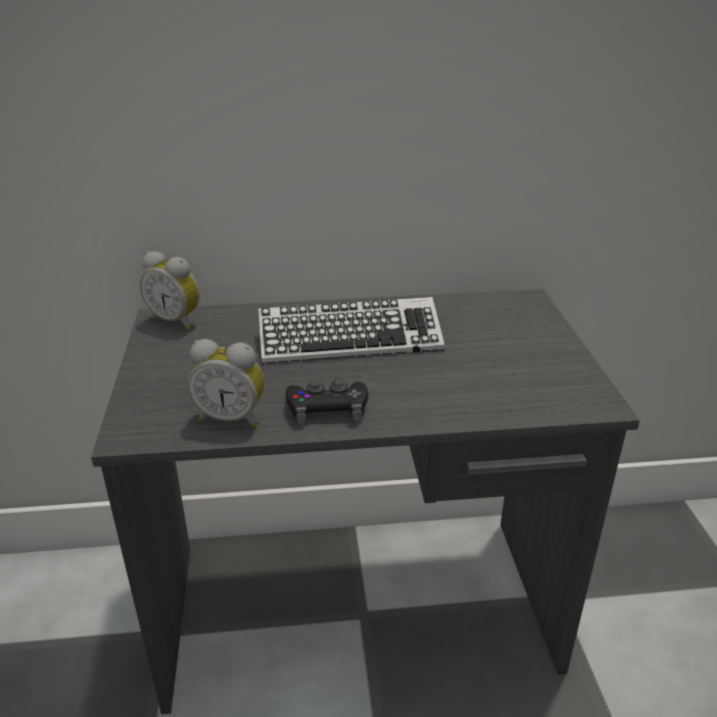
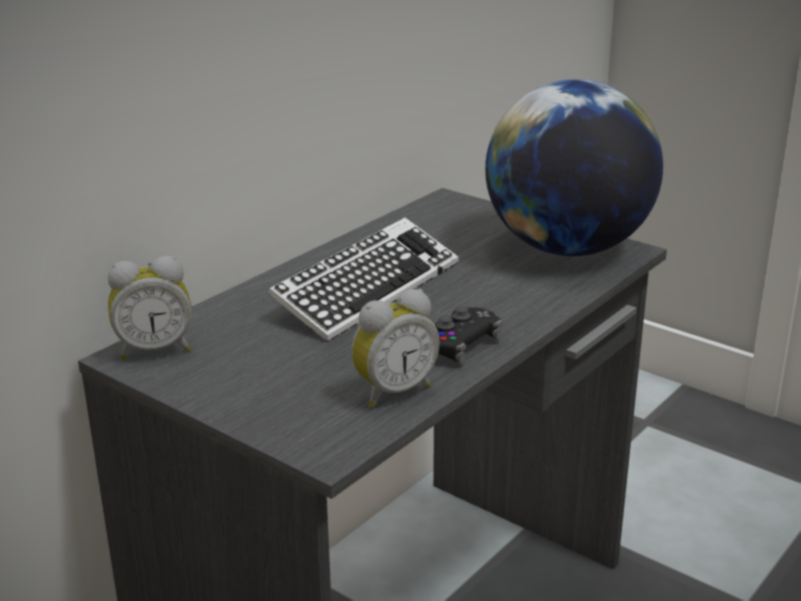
camera: 45 degrees left, 5 degrees down
(548, 378) = (567, 248): none -> globe

